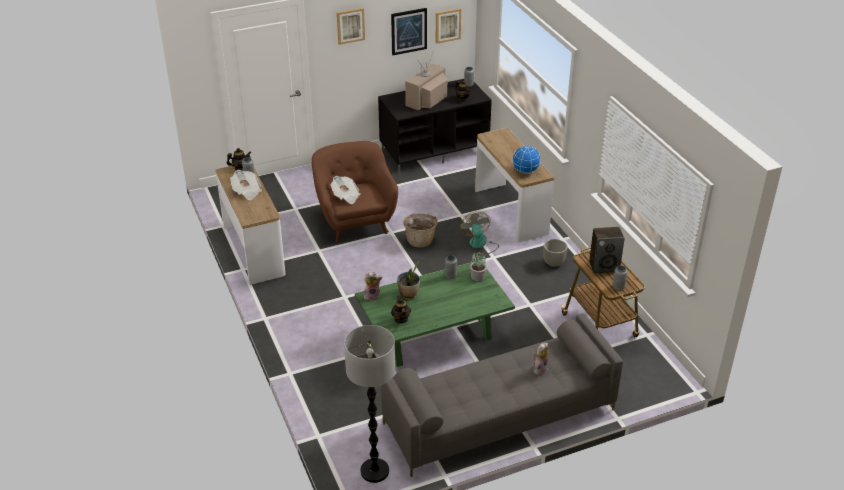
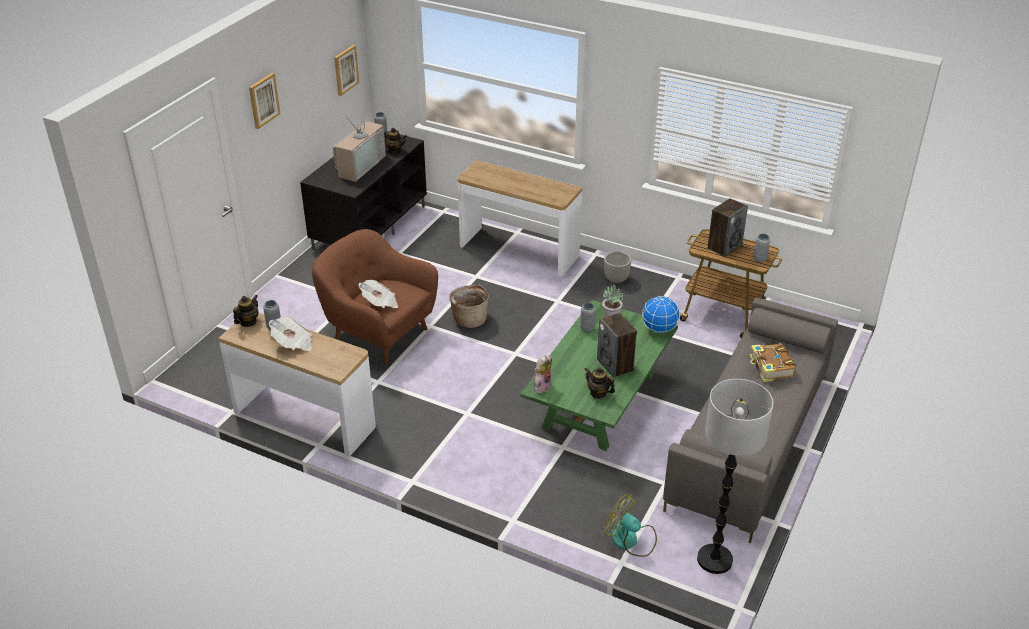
camera: 40 degrees left, 0 degrees up
(408, 31) = (314, 89): picture -> none
(409, 294) = (573, 365): potted plant -> none
(427, 100) = (359, 165): television -> television turned 150 degrees counterclockwise
(436, 308) = (615, 365): none -> speaker
(480, 245) = (530, 295): fan -> fan (630, 540)
(525, 171) = (550, 193): globe -> globe (659, 329)
(539, 368) = (771, 368): plush toy -> book

